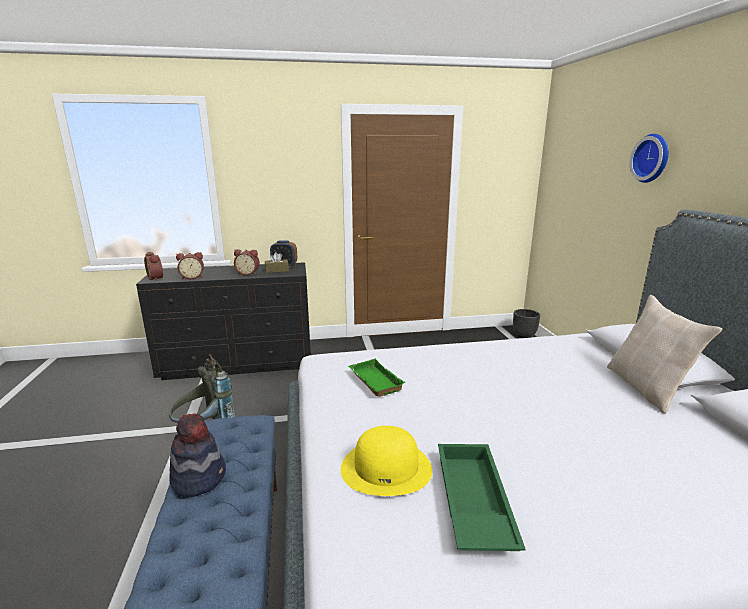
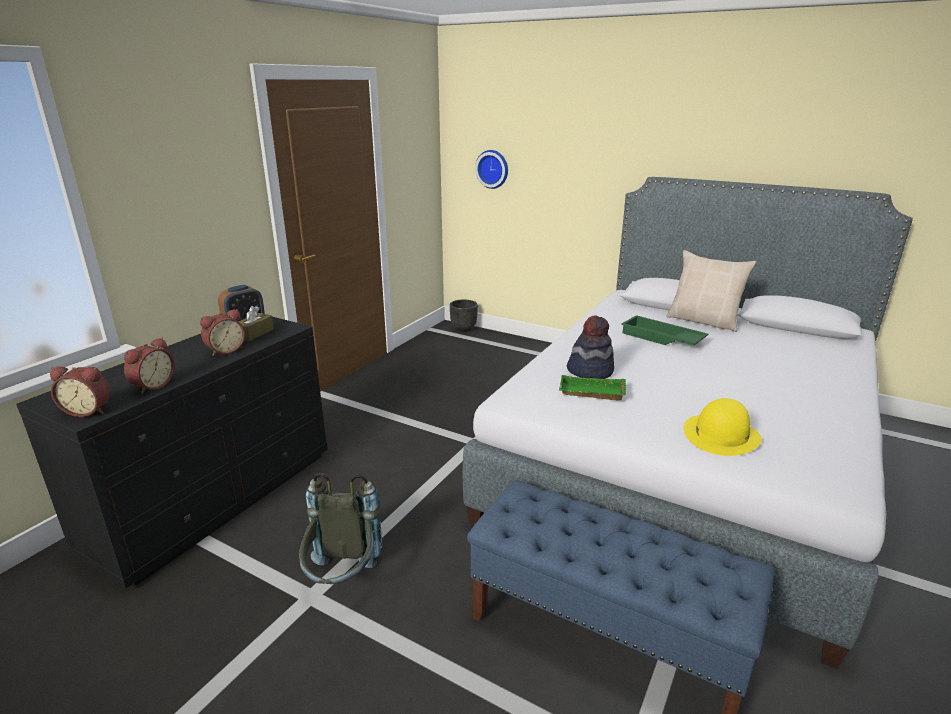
camera: 50 degrees left, 5 degrees up
(199, 477) = (593, 548): hat -> hat (590, 371)
(471, 502) = (780, 422): green tray -> green tray (661, 338)
(652, 158) = (599, 132): wall clock -> wall clock (493, 169)

